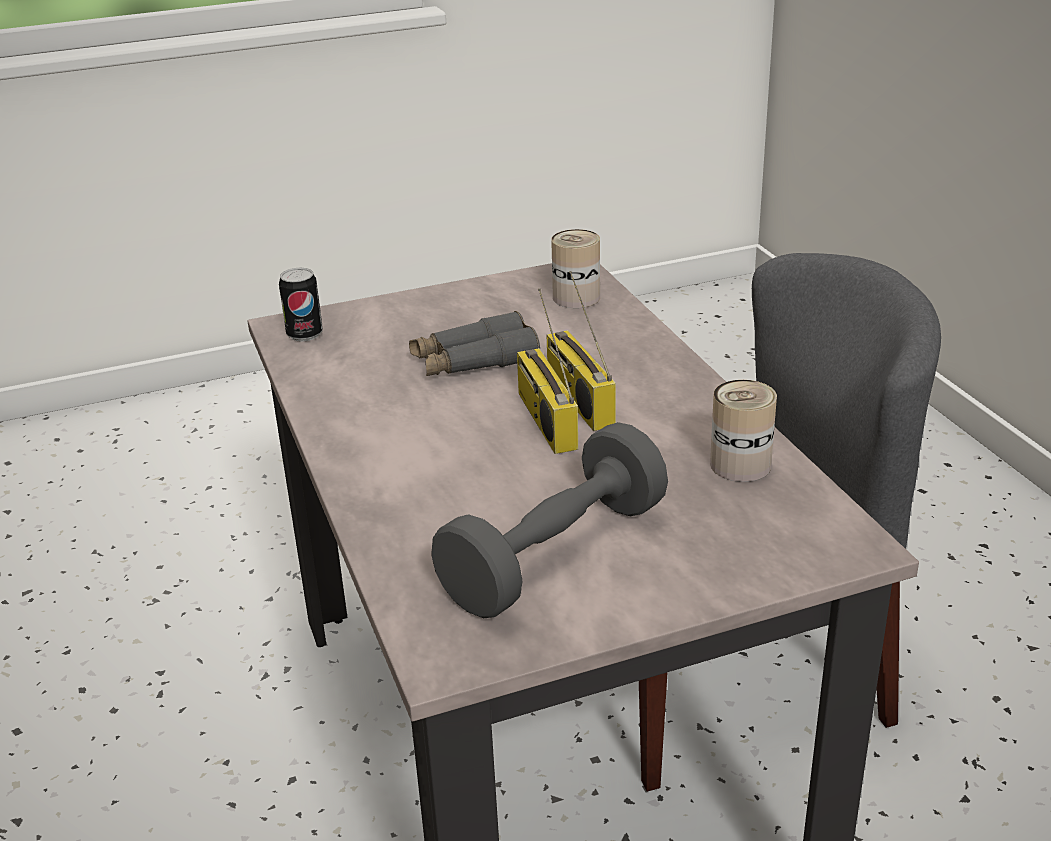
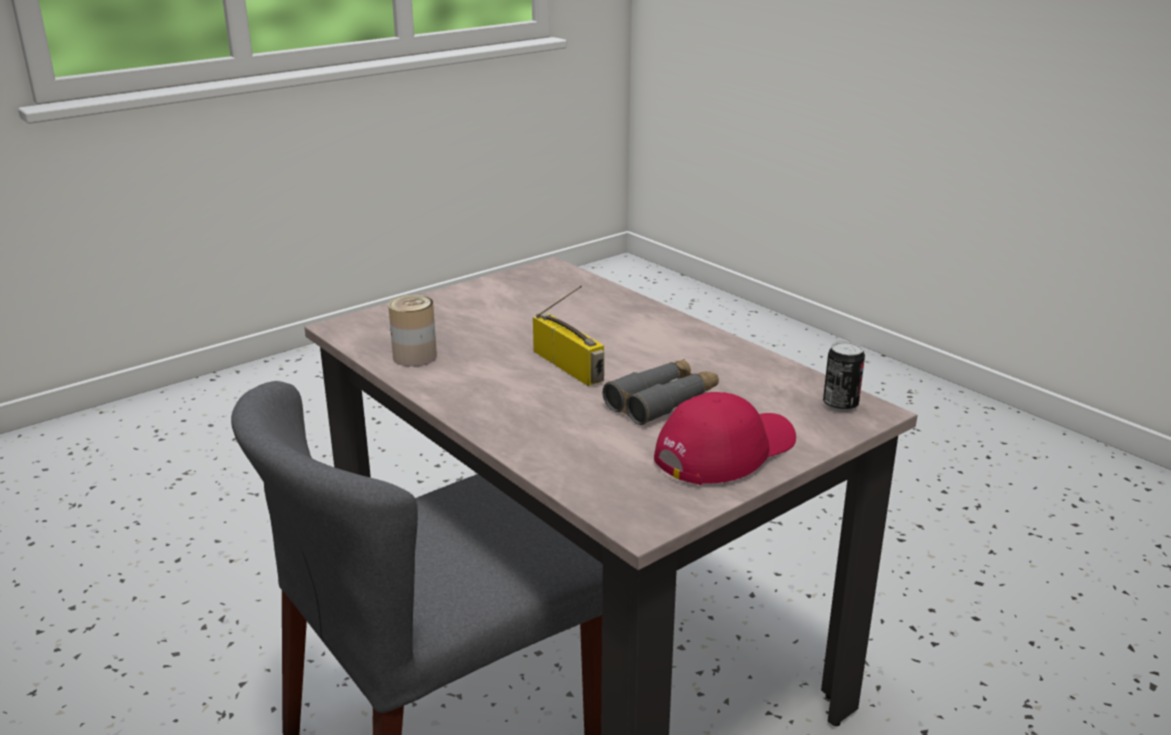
camera: 160 degrees right, 5 degrees down
(460, 310) = (724, 450): none -> red cap
(555, 554) = (518, 303): grey dumbbell -> none
(576, 297) = (615, 483): can -> none
(577, 399) = (553, 383): radio -> none

